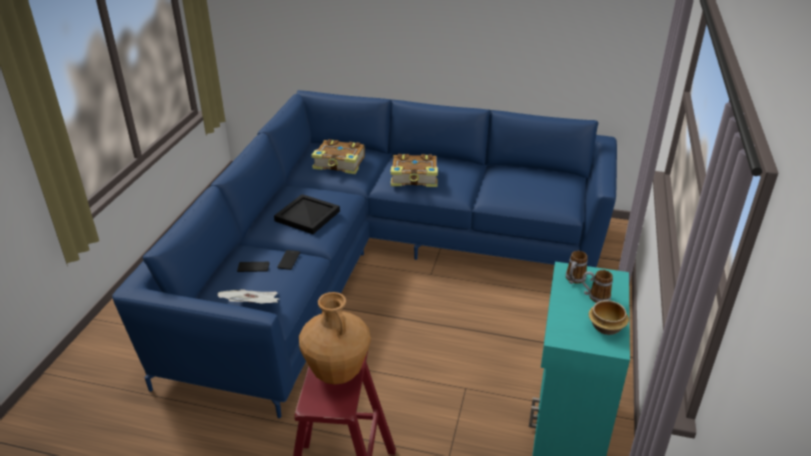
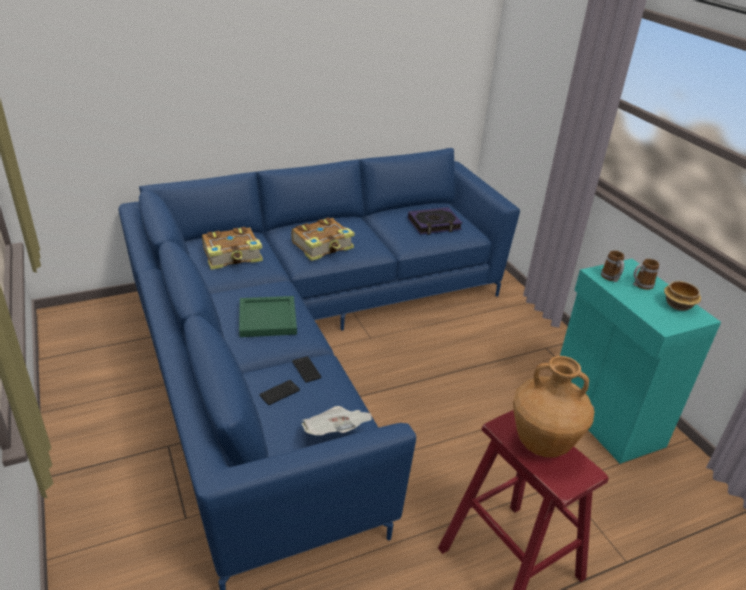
camera: 40 degrees left, 0 degrees up
(308, 216) = (268, 318): black tray -> green tray
(536, 190) = (434, 224): none -> book

